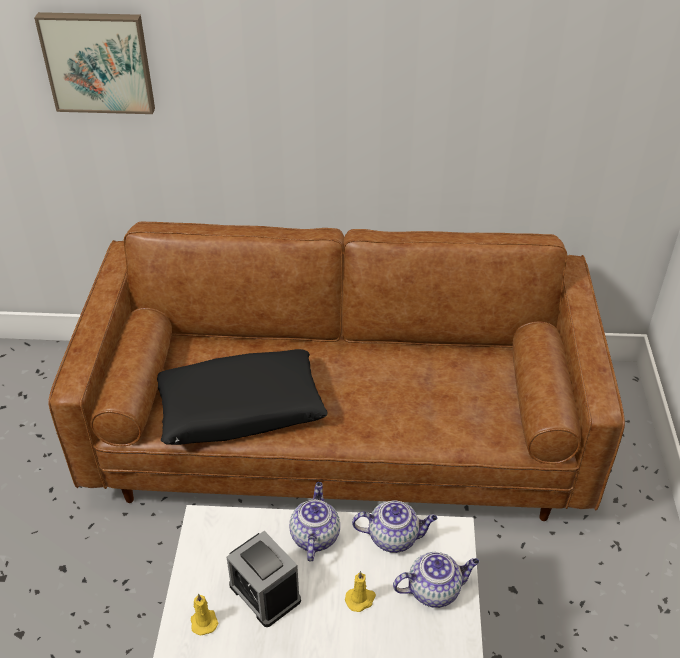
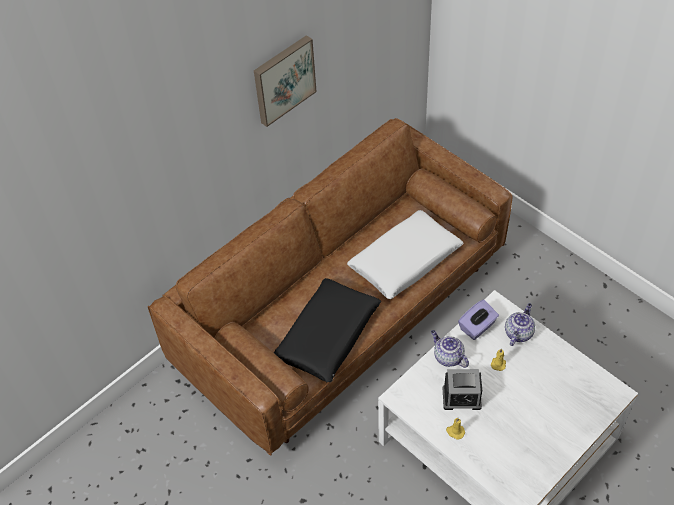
camera: 45 degrees left, 10 degrees up
(98, 62) = (120, 200): picture -> picture (283, 79)
(394, 537) = (477, 327): teapot -> purple tissue box
(420, 408) = (405, 261): none -> white pillow

